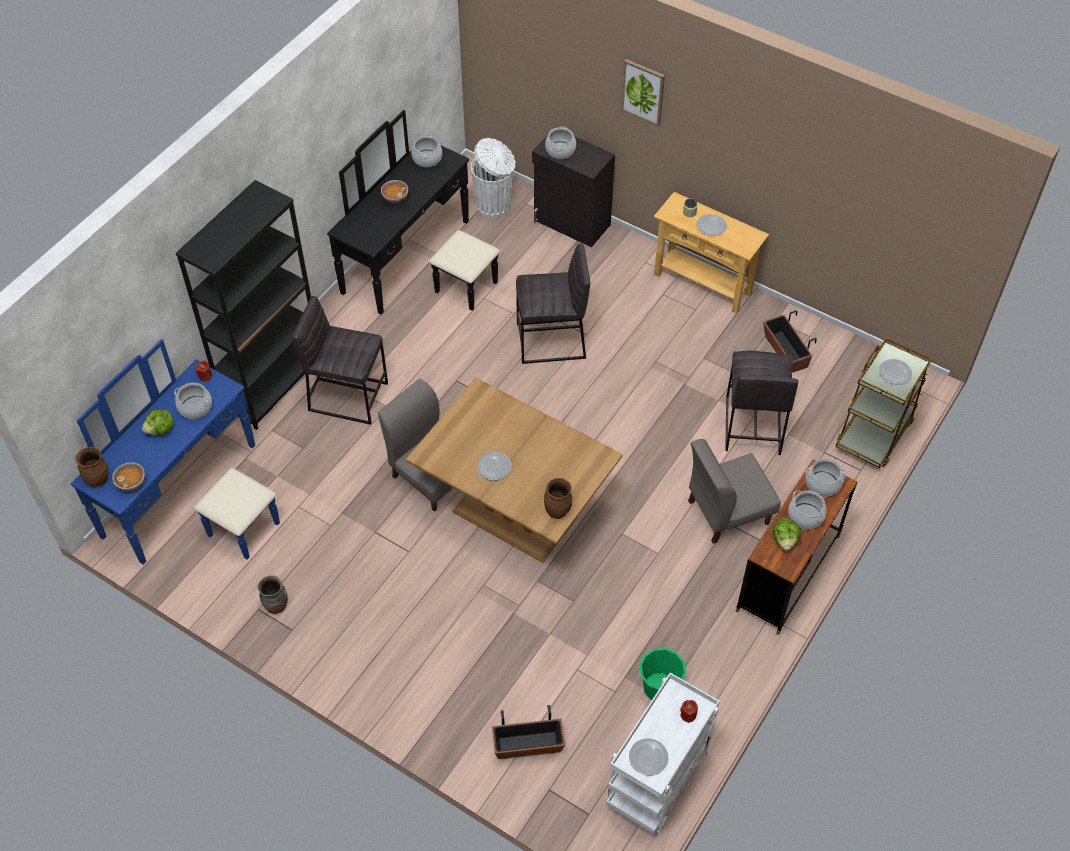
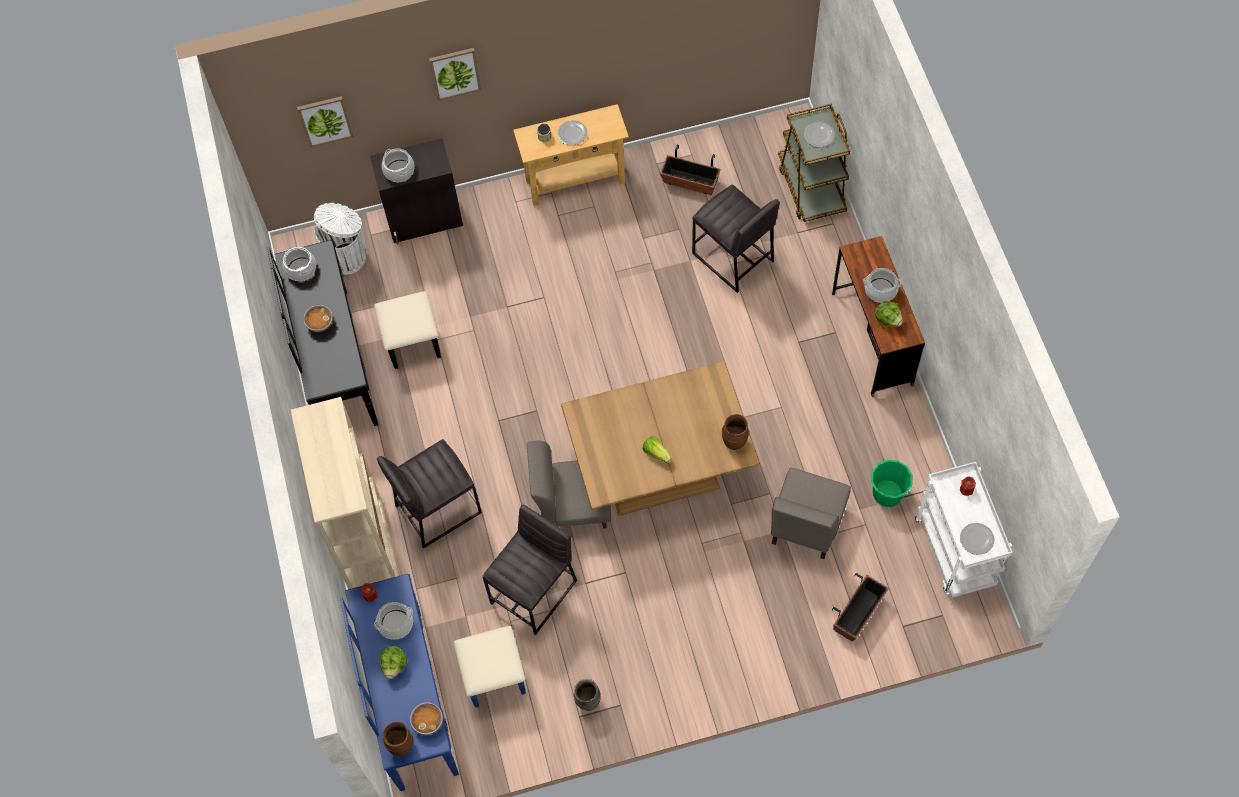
camera: 45 degrees left, 10 degrees up
(273, 384) = (371, 555): black bookcase -> beige bookcase
(494, 466) = (656, 453): plate -> lettuce
(531, 63) = (325, 120): none -> picture
(551, 341) = (527, 325): grey stool -> grey stool (535, 592)
(727, 512) = (789, 335): grey chair -> grey chair (806, 524)
(823, 484) = (865, 258): cooking pot -> none

